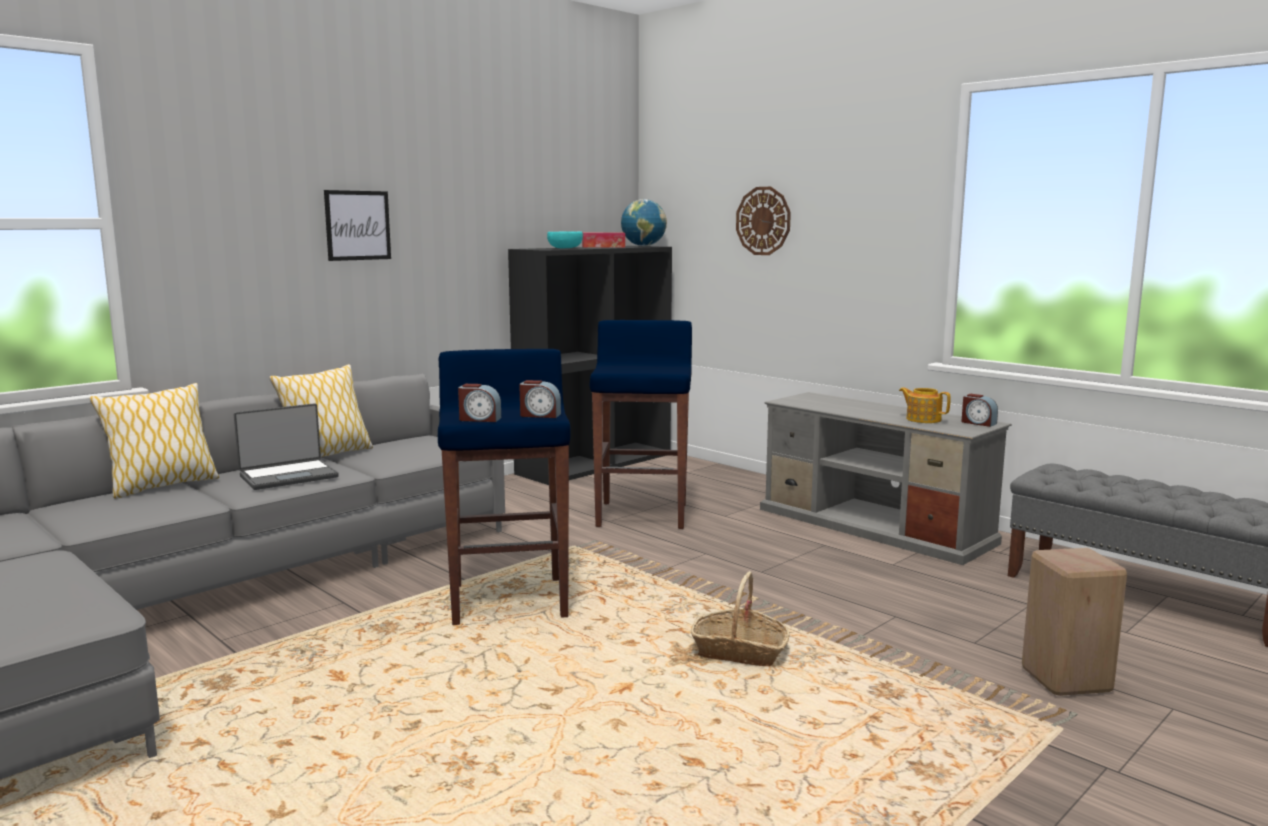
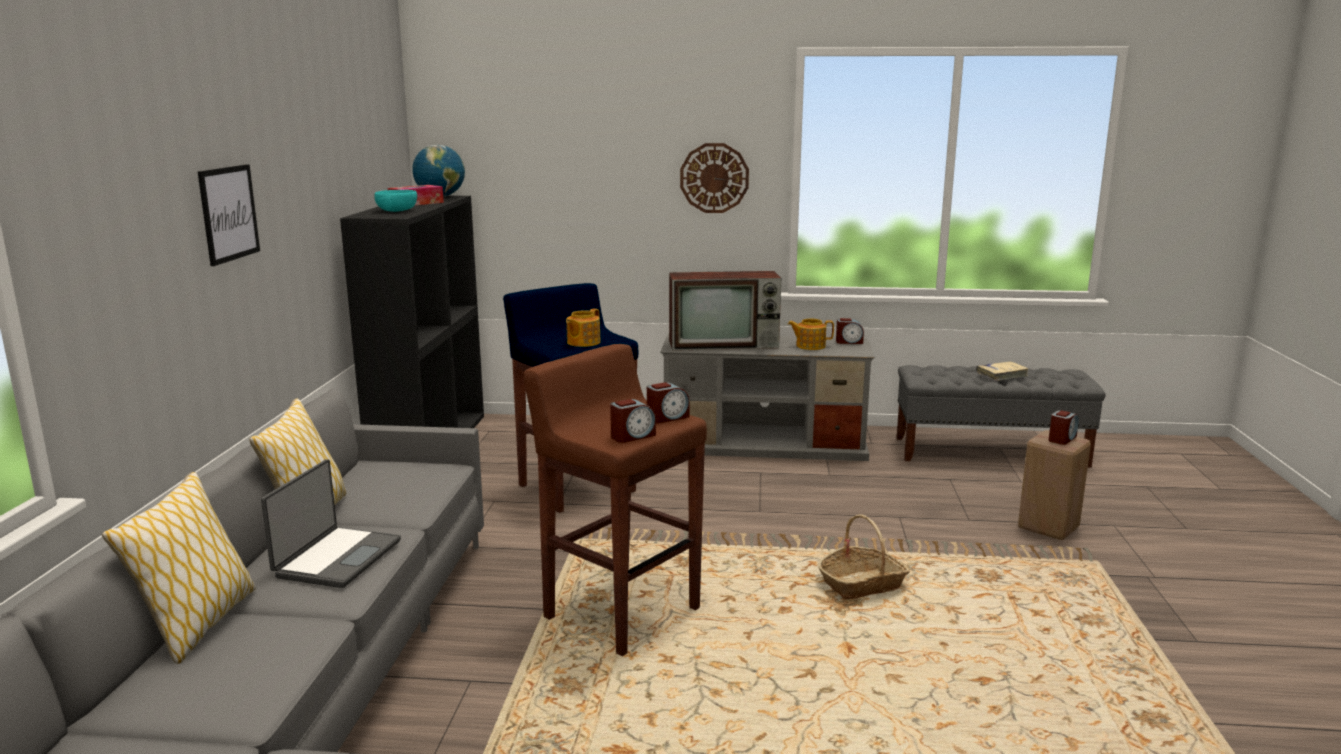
camera: 40 degrees left, 5 degrees up
(509, 599) = (620, 612): blue stool -> brown stool
(639, 369) = (582, 342): none -> teapot
(763, 221) = (586, 167): wall clock -> wall clock (714, 178)
(839, 405) = (725, 344): none -> television
(1082, 558) = (1062, 439): none -> alarm clock
(1156, 492) = (1001, 375): none -> beige book

